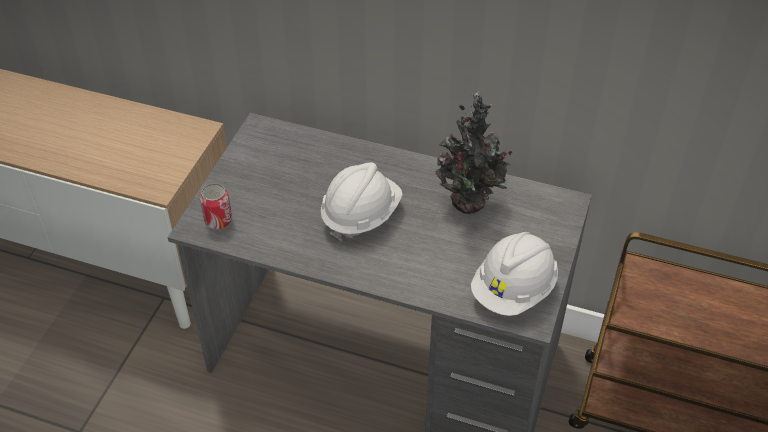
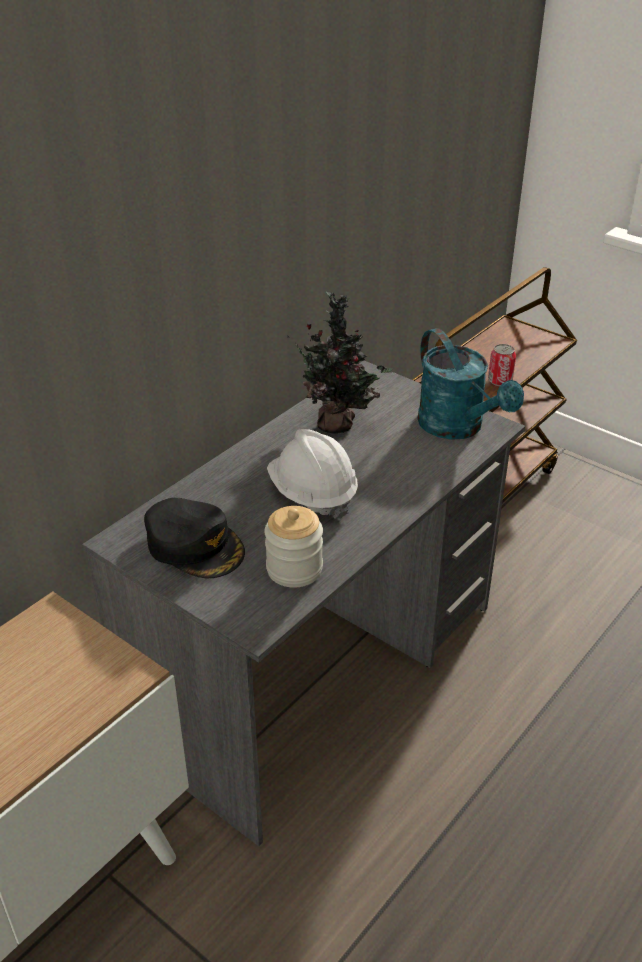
camera: 70 degrees left, 10 degrees down
(218, 220) = (256, 604): can -> can (500, 381)
(264, 230) = (294, 569): none -> jar
(270, 168) = (195, 545): none -> black cap
(513, 290) = (458, 428): white hard hat -> turquoise watering can

